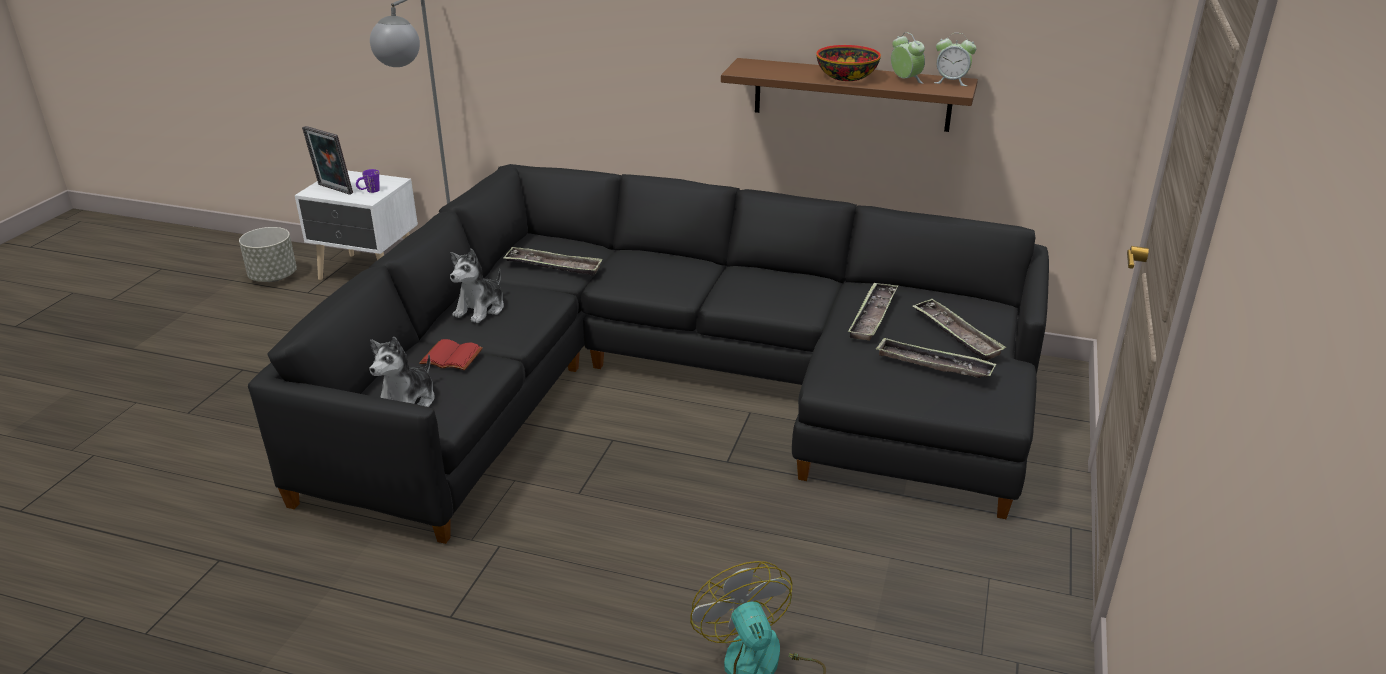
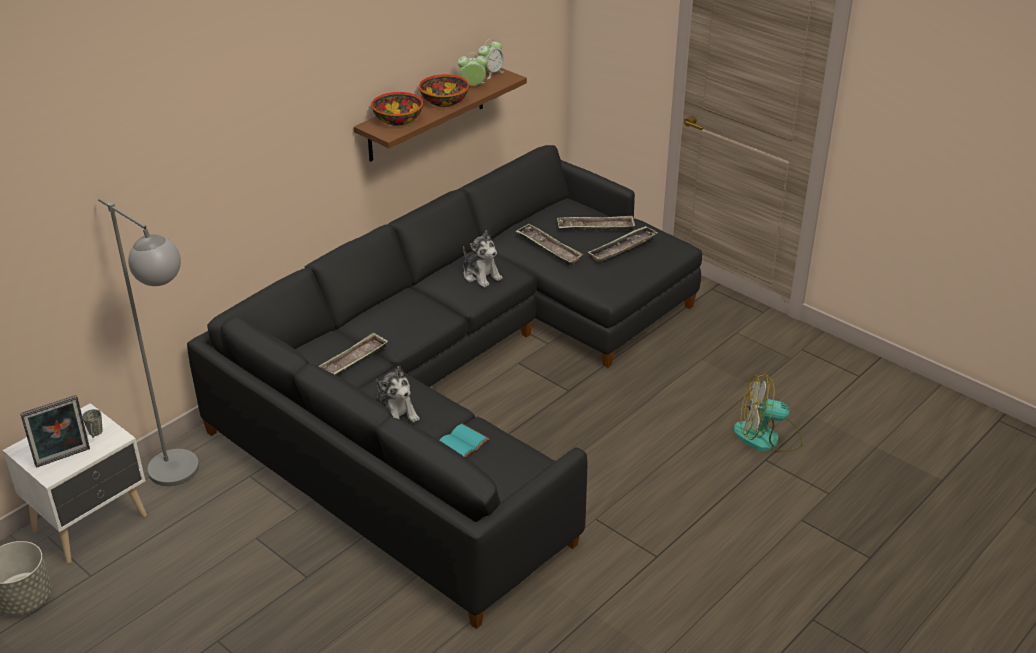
camera: 65 degrees left, 5 degrees up
(369, 191) = (95, 434): purple mug -> grey mug
(408, 402) = (512, 477): plush toy -> plush toy (481, 275)
(450, 358) = (463, 444): red book -> turquoise book
(774, 68) = (398, 120): none -> bowl

